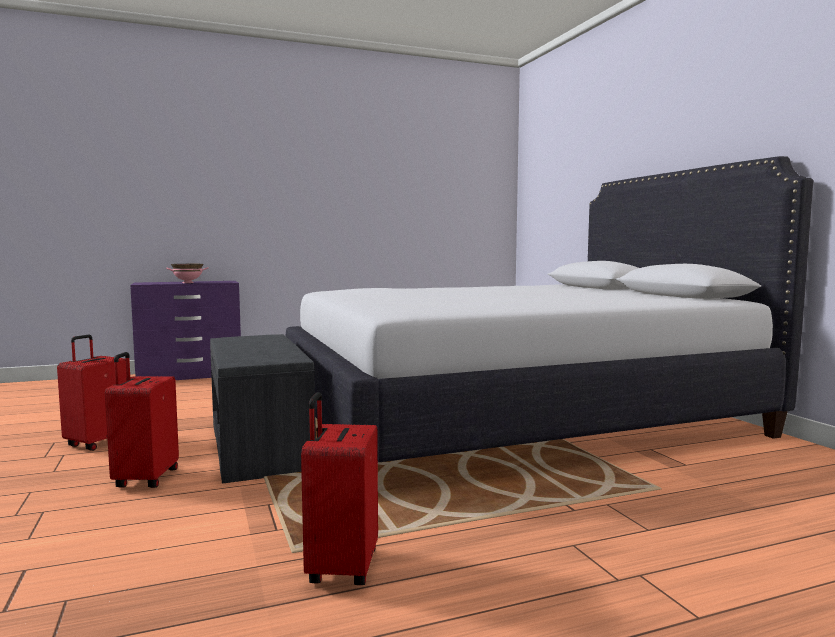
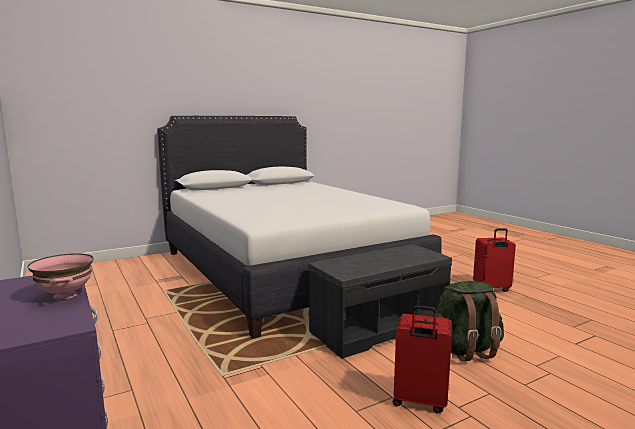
camera: 100 degrees left, 5 degrees up
(145, 479) = (465, 350): red suitcase -> green backpack

